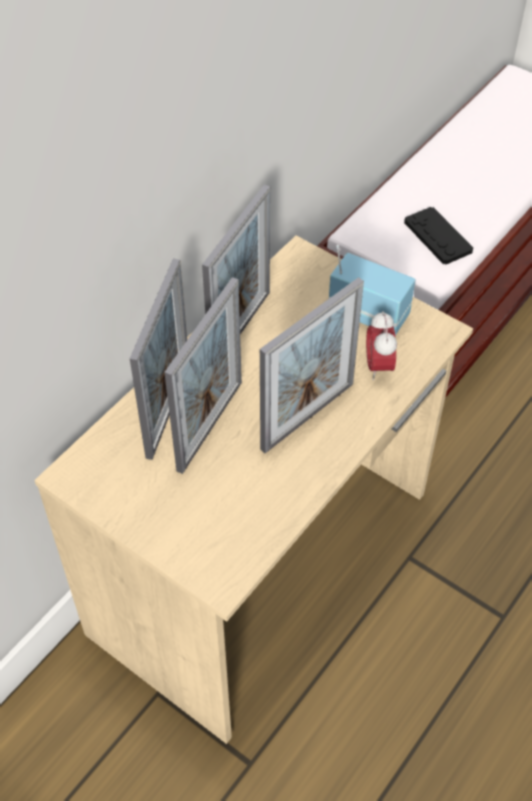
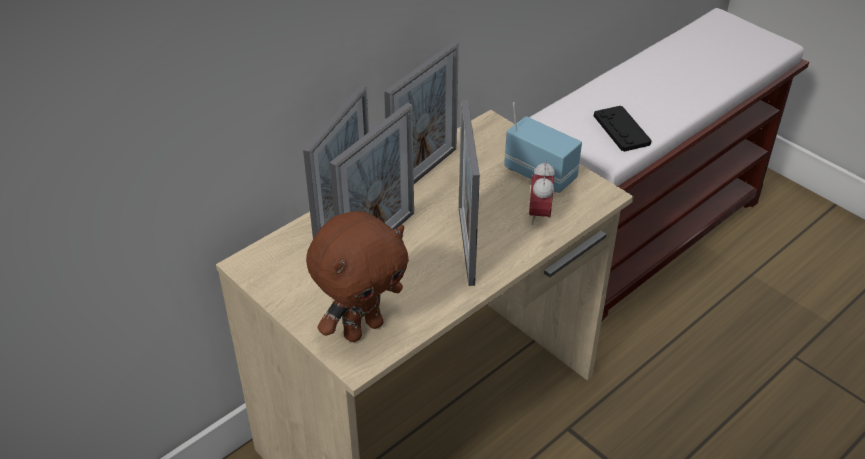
camera: 10 degrees right, 10 degrees down
(218, 538) = (362, 328): none -> brown plush toy
(307, 416) = (466, 245): picture frame -> picture frame turned 120 degrees clockwise

